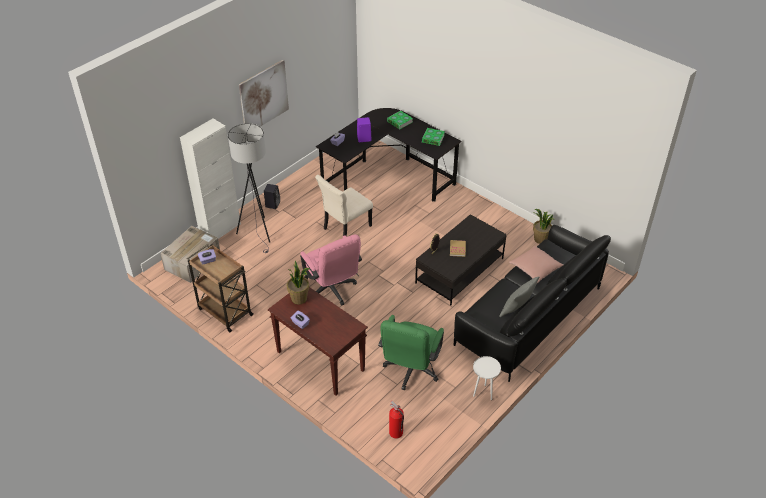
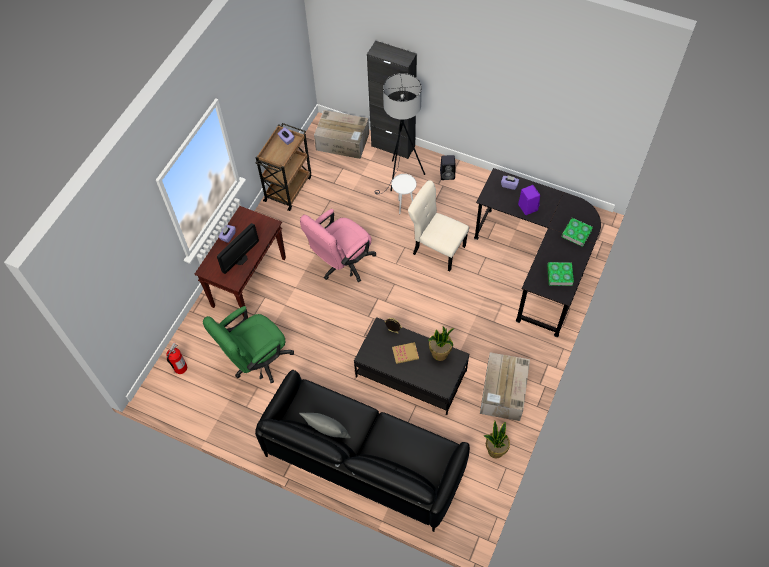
camera: 75 degrees right, 15 degrees up
(220, 230) = (393, 146): white cabinet -> black cabinet
(264, 97) = (486, 83): picture -> none
(299, 298) = (259, 226): potted plant -> potted plant (440, 354)
(331, 318) = (240, 259): none -> monitor
(410, 371) = (256, 361): green office chair -> green office chair turned 45 degrees counterclockwise
(483, 393) = (244, 434): white side table -> white side table (404, 207)
(493, 223) = (503, 393): none -> cardboard box
(535, 269) = (398, 440): pink pillow -> none

